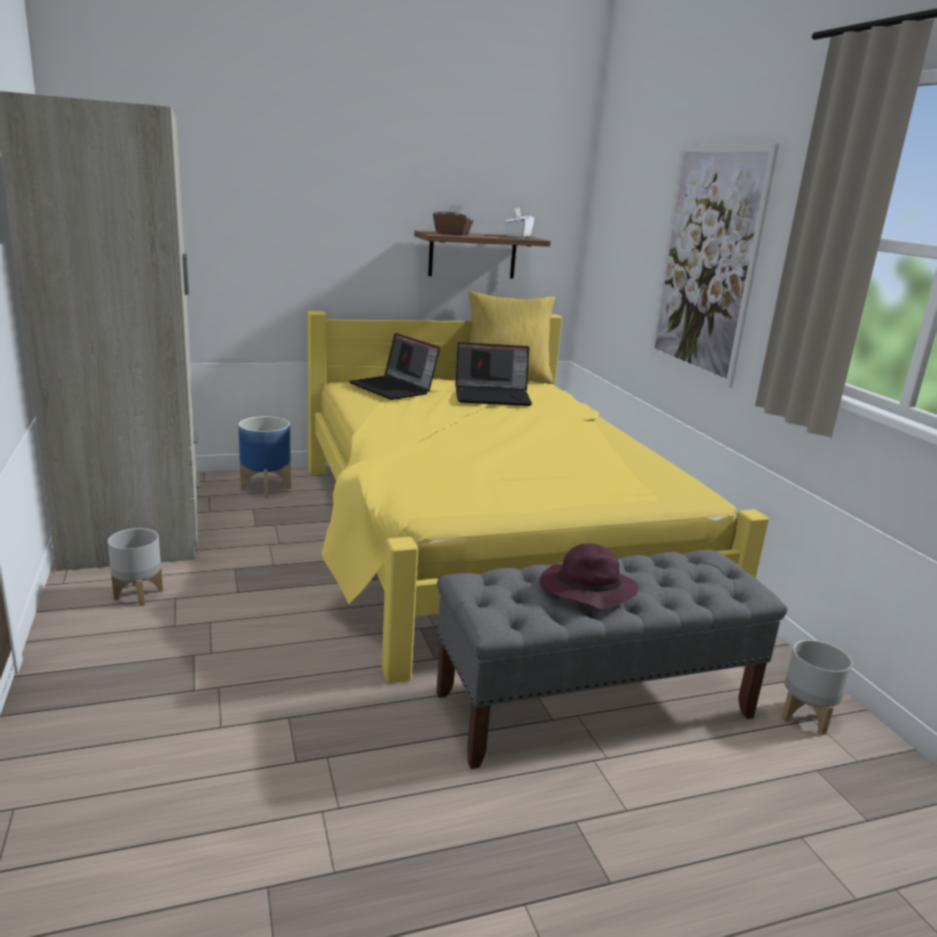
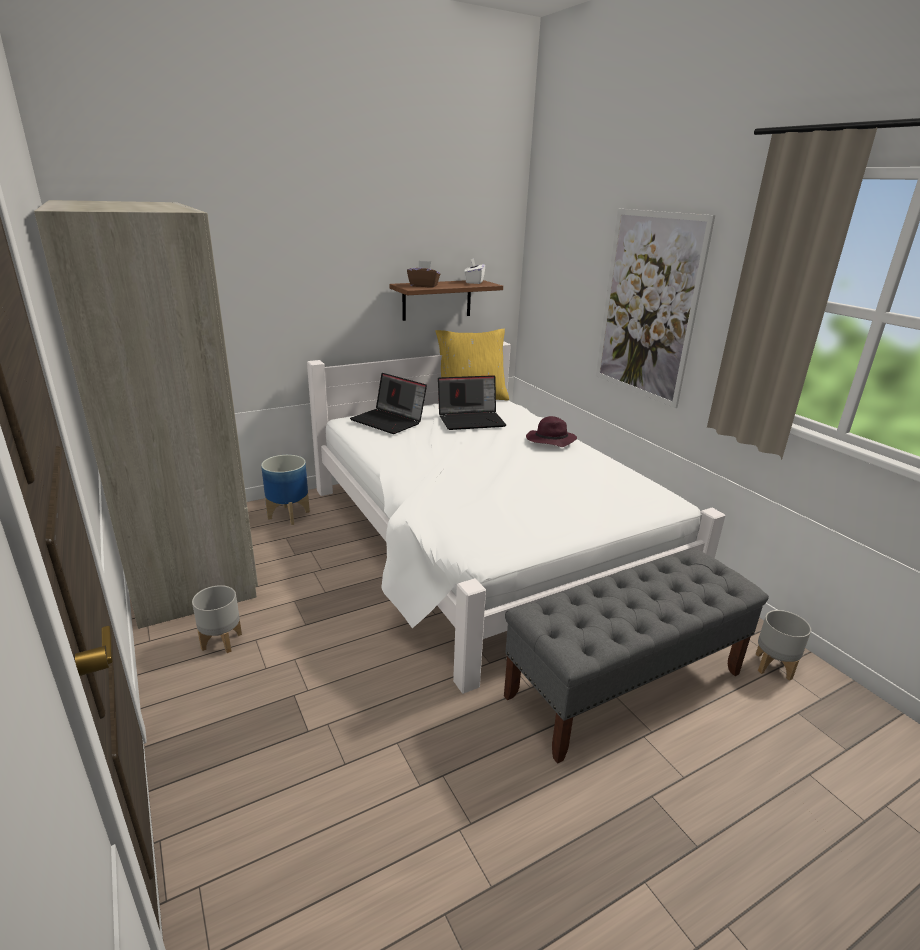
camera: 10 degrees left, 5 degrees up
(485, 538) = (484, 539): yellow bed -> white bed
(585, 590) = (626, 608): purple hat -> purple hat (550, 441)

